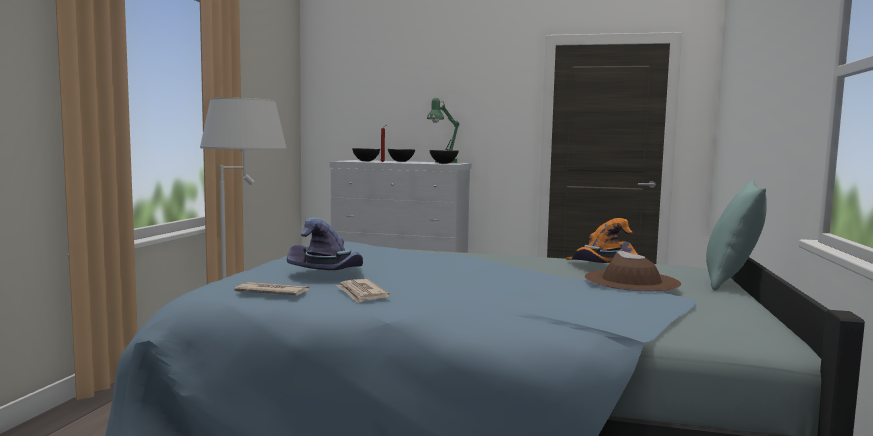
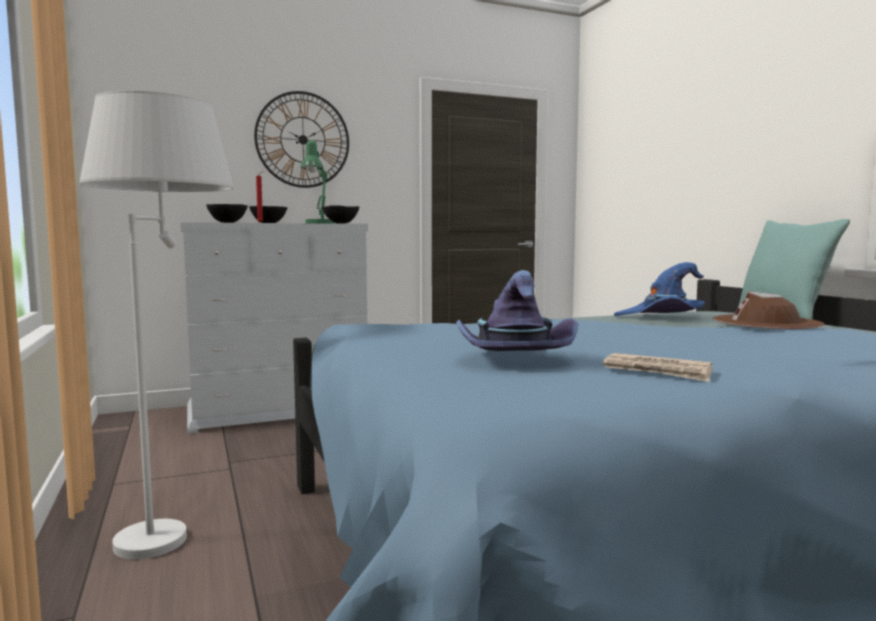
camera: 35 degrees left, 0 degrees up
(272, 292) = (566, 391): newspaper -> none
(443, 95) = (303, 140): none -> wall clock
(601, 266) = (662, 317): orange hat -> blue hat

